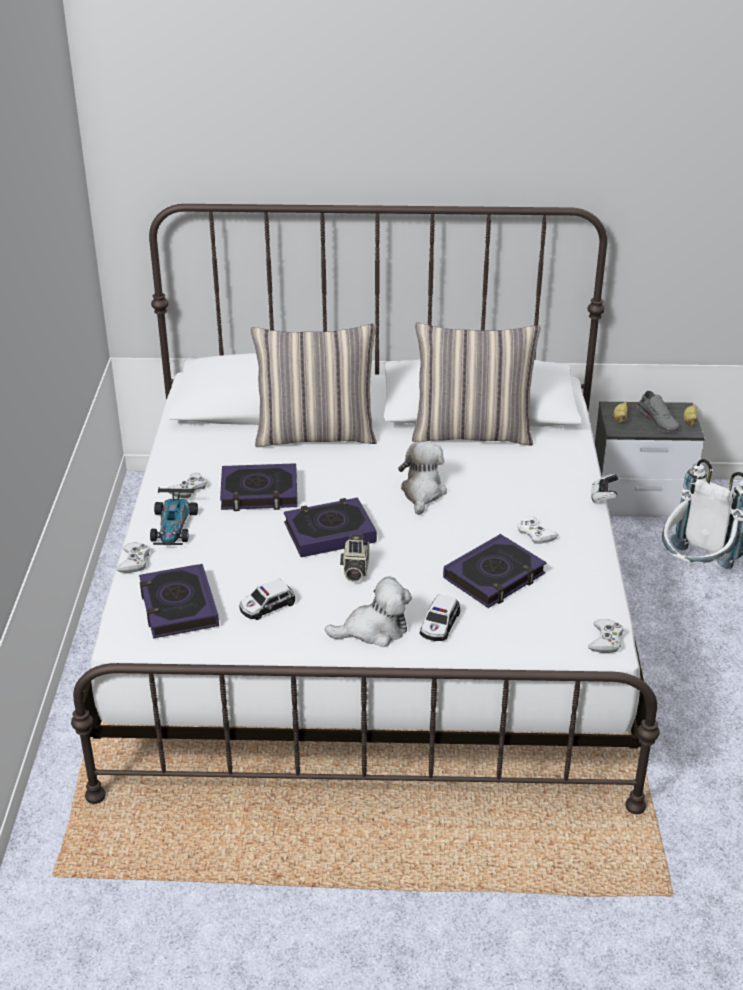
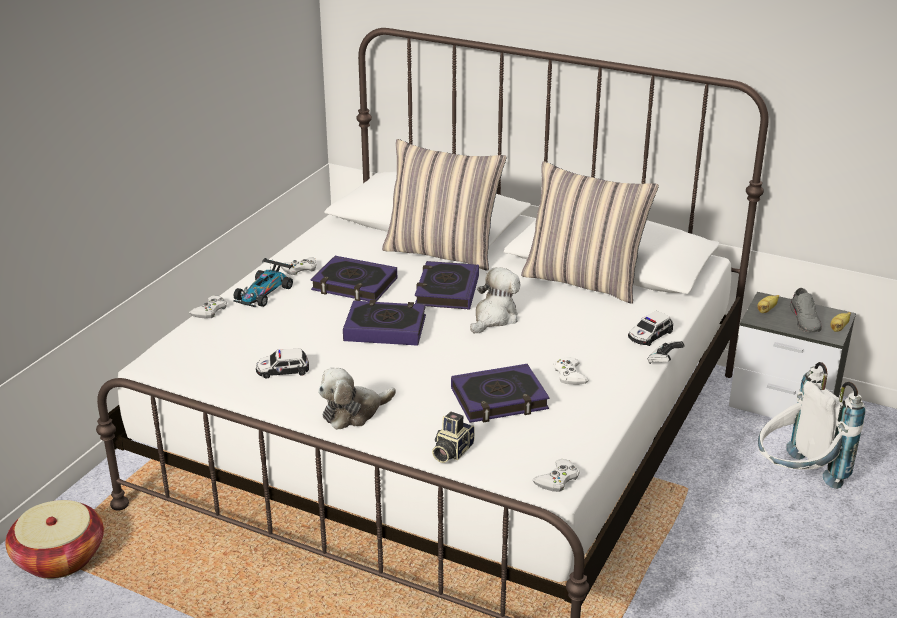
camera: 25 degrees right, 5 degrees down
(74, 874) = (60, 558): none -> basket
(178, 606) = (213, 352): book -> book (447, 291)
(354, 570) = (380, 362): camera -> camera (451, 451)
(374, 630) = (354, 412): plush toy -> plush toy turned 135 degrees clockwise
(439, 624) = (414, 424): toy car -> toy car (649, 335)

